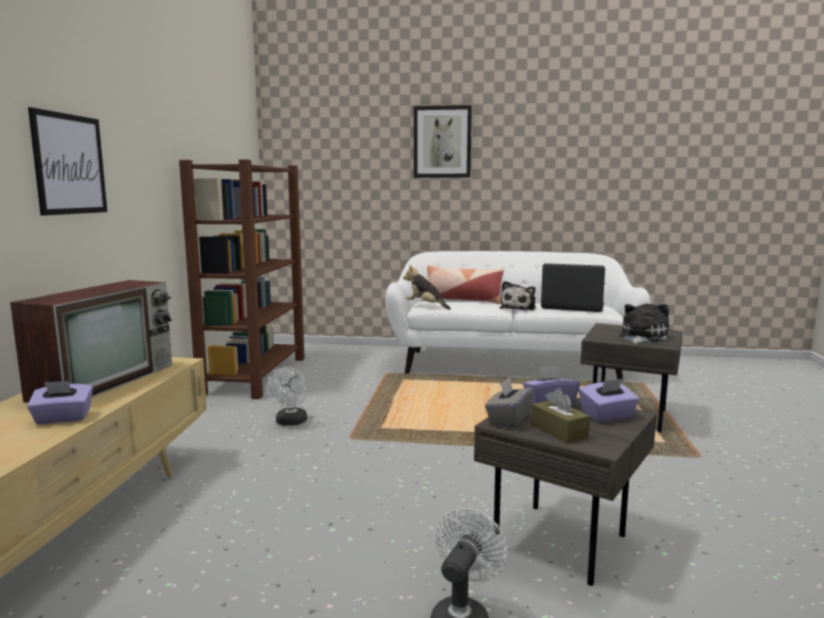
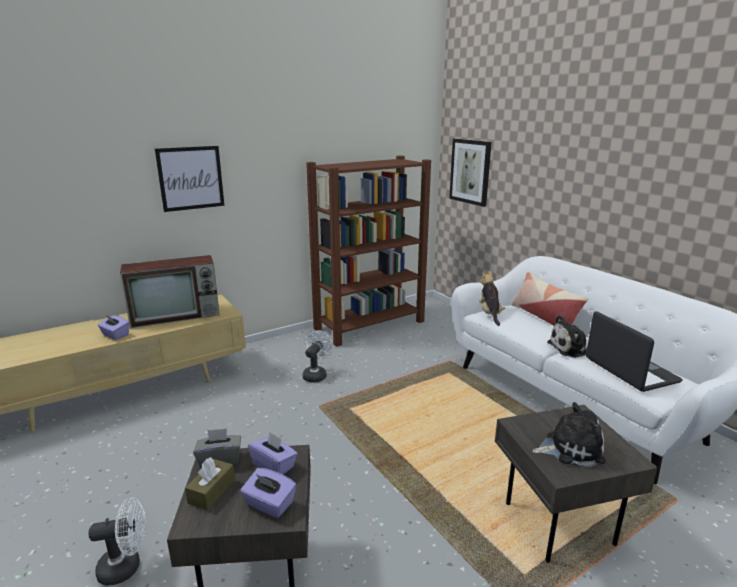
camera: 50 degrees right, 10 degrees up
(290, 423) = (316, 374): white fan -> white fan turned 150 degrees clockwise
(442, 142) = (579, 141): picture -> picture (470, 171)

